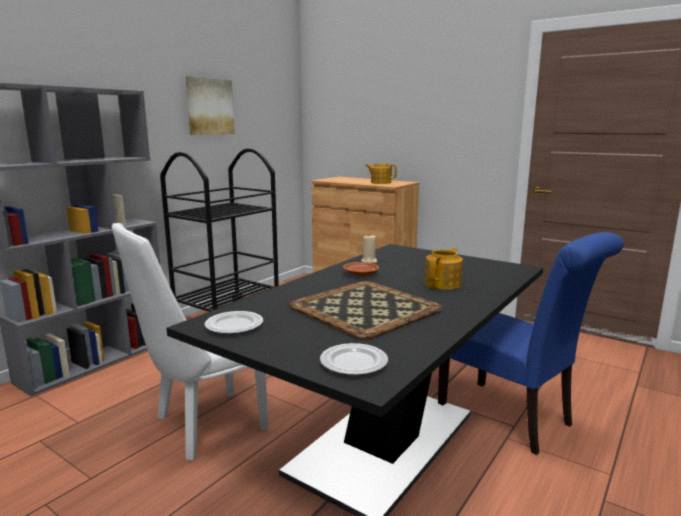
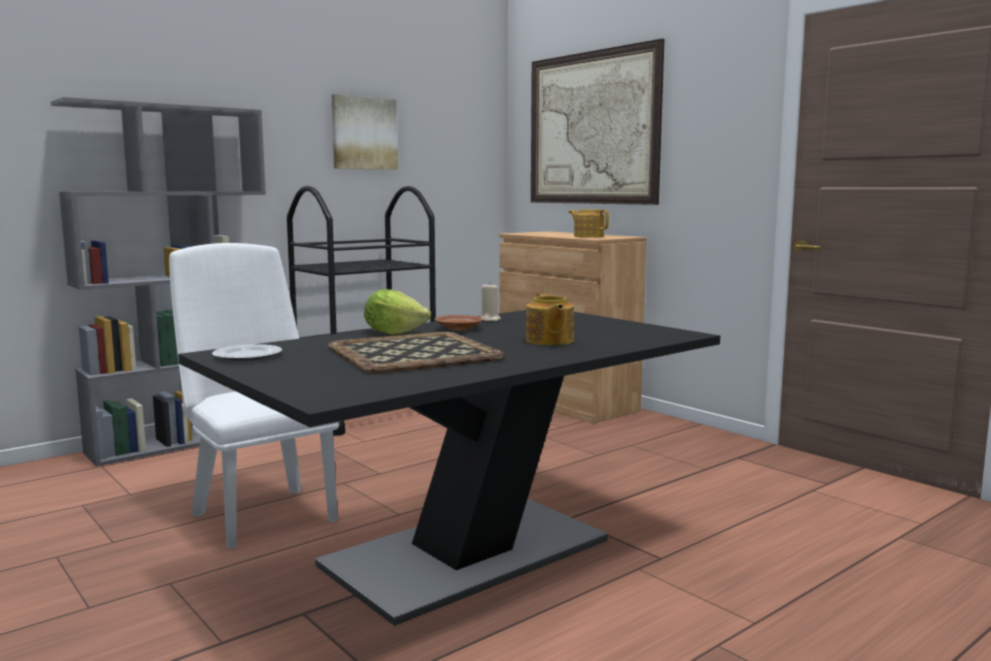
camera: 15 degrees right, 5 degrees down
(202, 427) = (260, 513): white chair -> white chair turned 75 degrees clockwise
(318, 283) = (394, 333): none -> lettuce
(353, 363) = (329, 387): plate -> none
(373, 104) = (592, 128): none -> picture
(443, 284) = (549, 341): teapot -> teapot turned 120 degrees clockwise
(511, 419) = (664, 550): blue chair -> none

